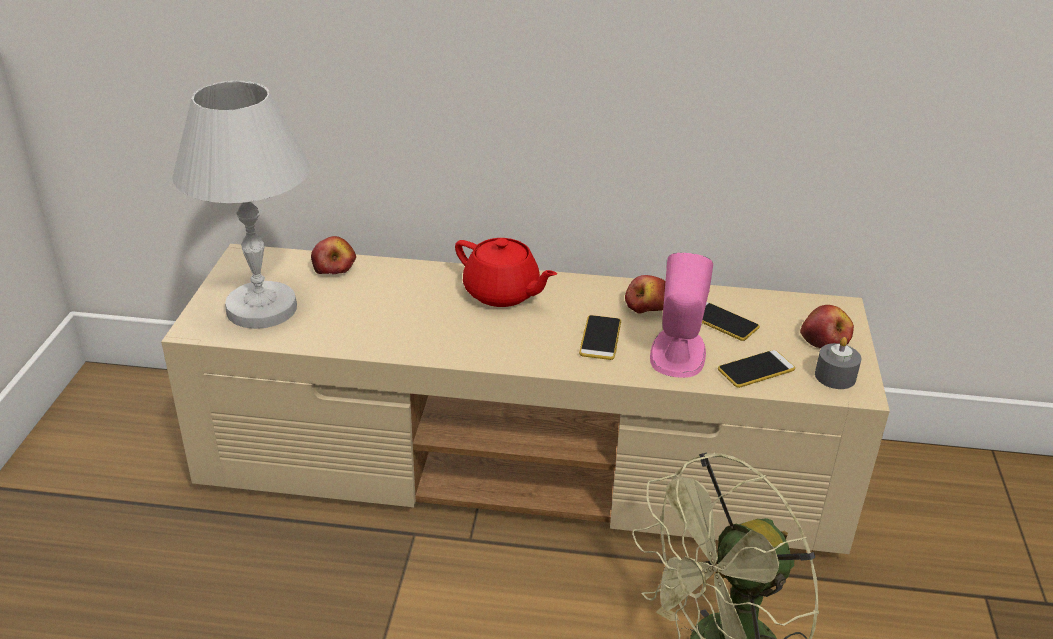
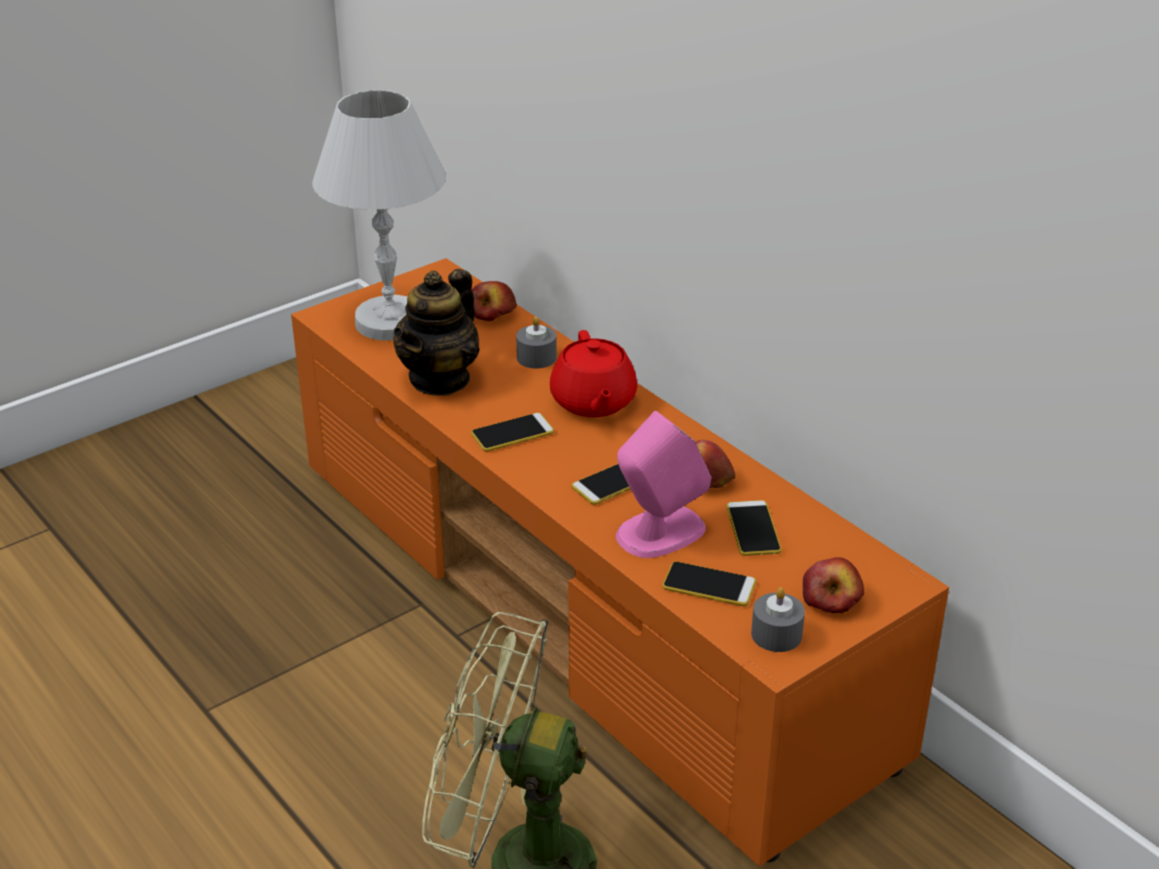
camera: 45 degrees right, 0 degrees up
(369, 330) = (440, 379): none -> teapot
(415, 282) = (536, 357): none -> grey candle
(483, 341) = (512, 433): none -> phone
(526, 466) = (584, 607): beige tv stand -> orange tv stand

